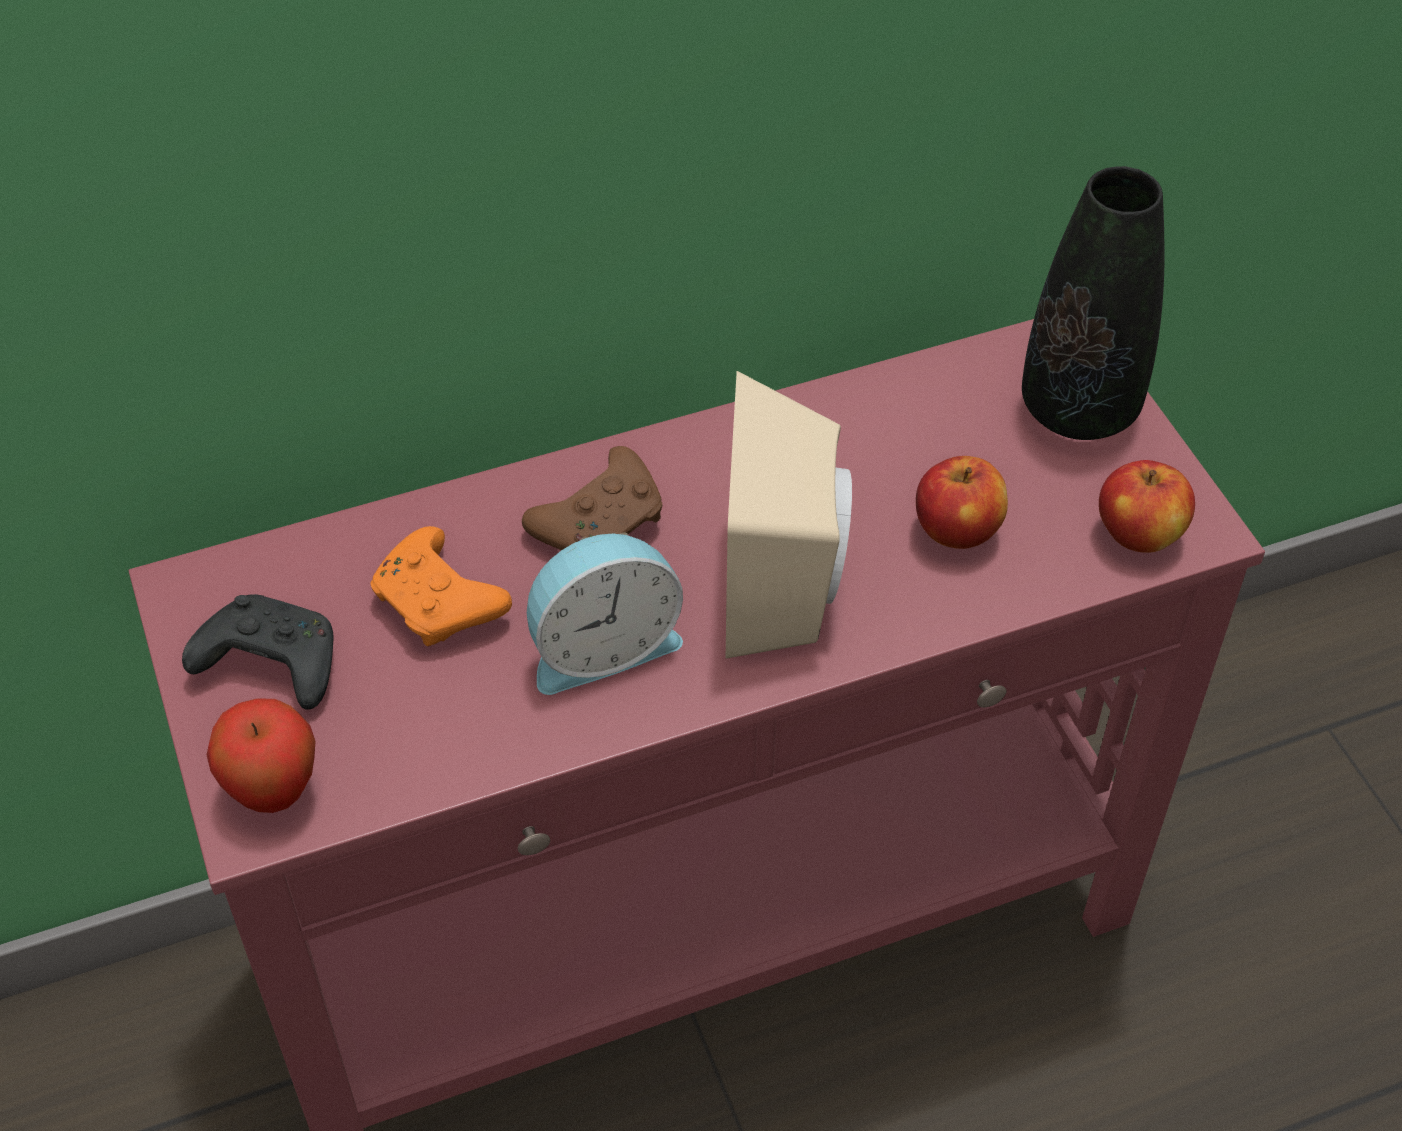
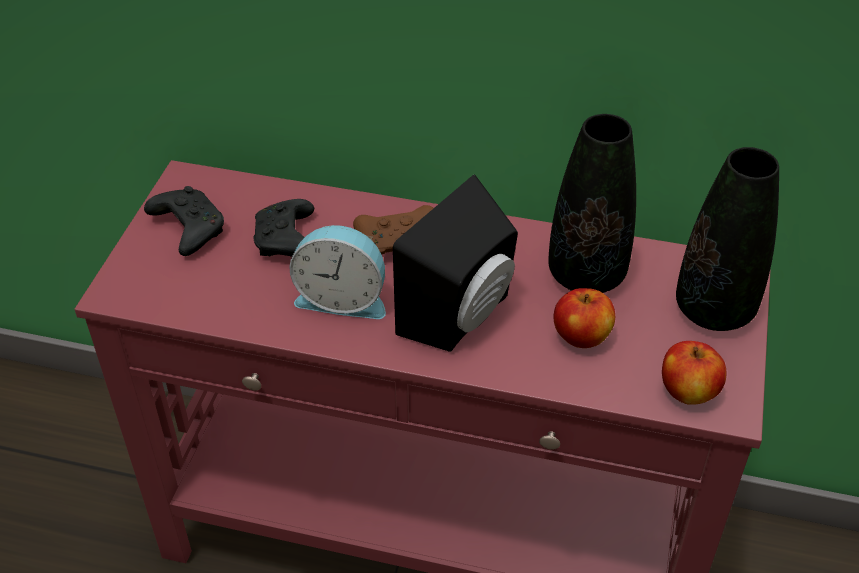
camera: 35 degrees right, 5 degrees down
(274, 791) = (137, 284): apple -> none
(440, 605) = (287, 241): orange game controller -> black game controller
(786, 584) = (463, 317): beige speaker -> black speaker
(889, 443) = (586, 275): none -> black vase

